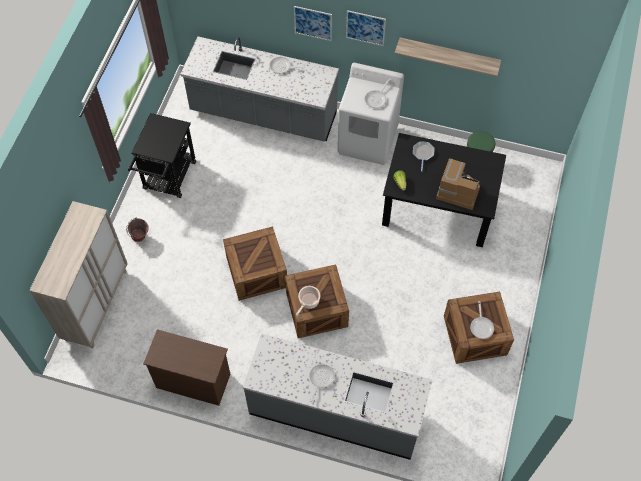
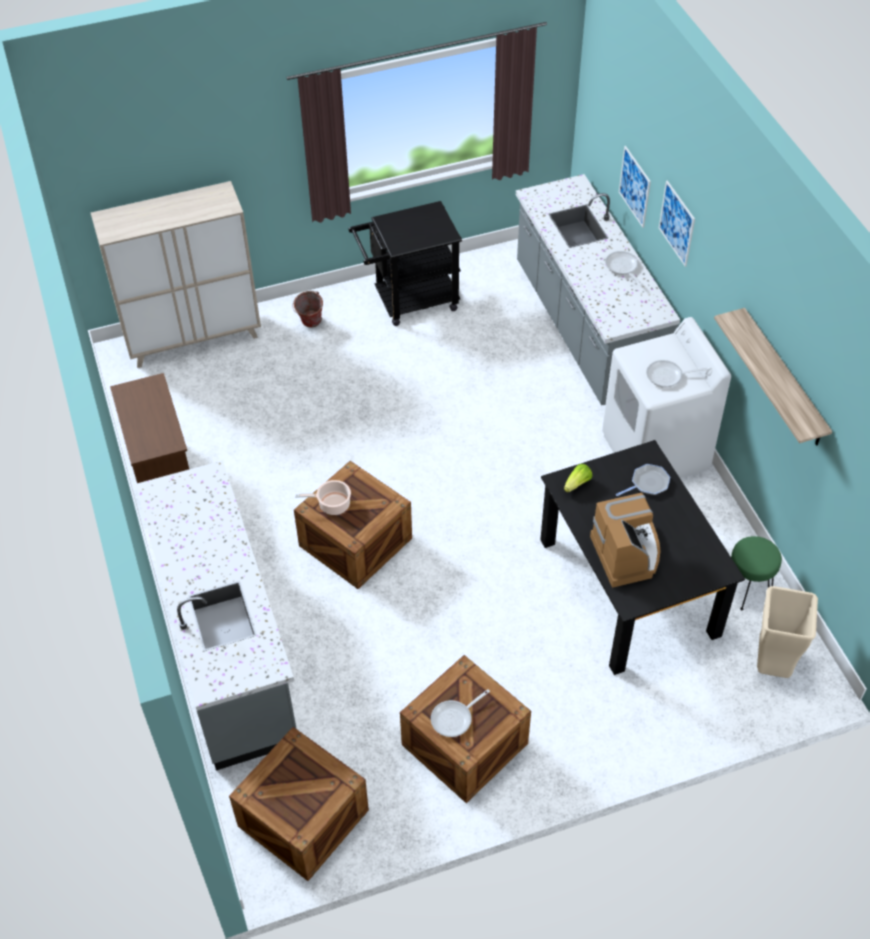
camera: 55 degrees right, 10 degrees down
(256, 273) = (355, 453): crate -> crate (301, 818)
(320, 379) = (202, 554): frying pan -> none
(365, 28) = (718, 266): picture -> picture (634, 186)
(522, 181) = (772, 664): none -> beige trash can

